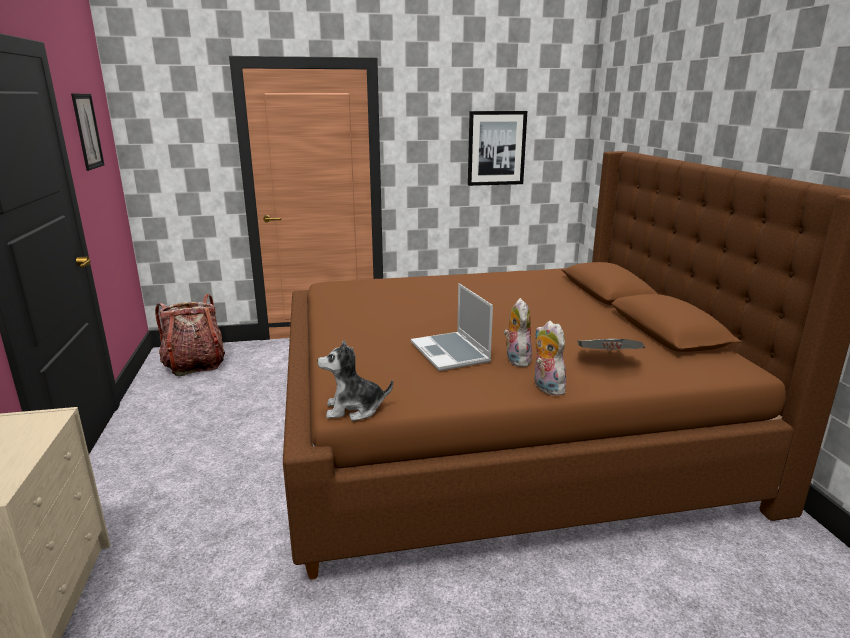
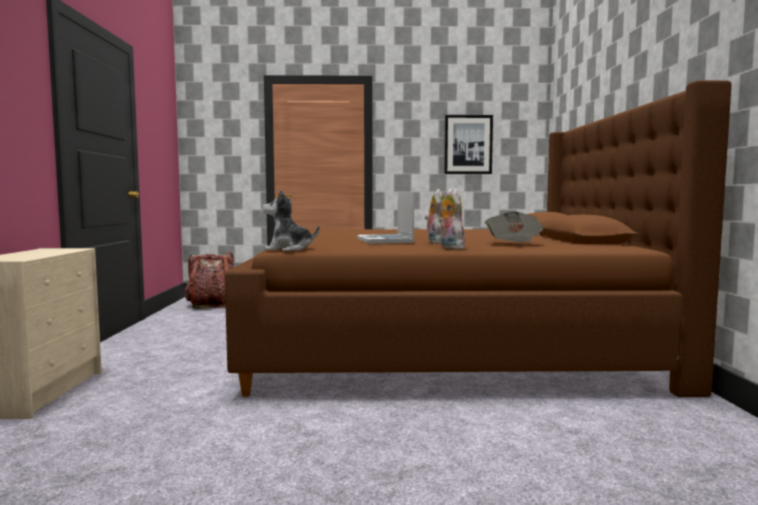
camera: 10 degrees right, 15 degrees down
(87, 131) = (156, 116): picture -> none

